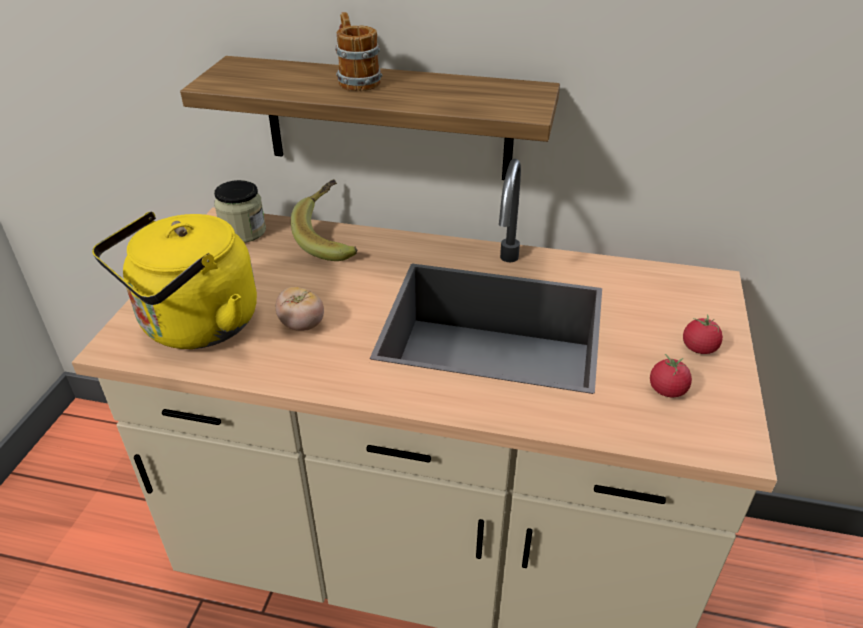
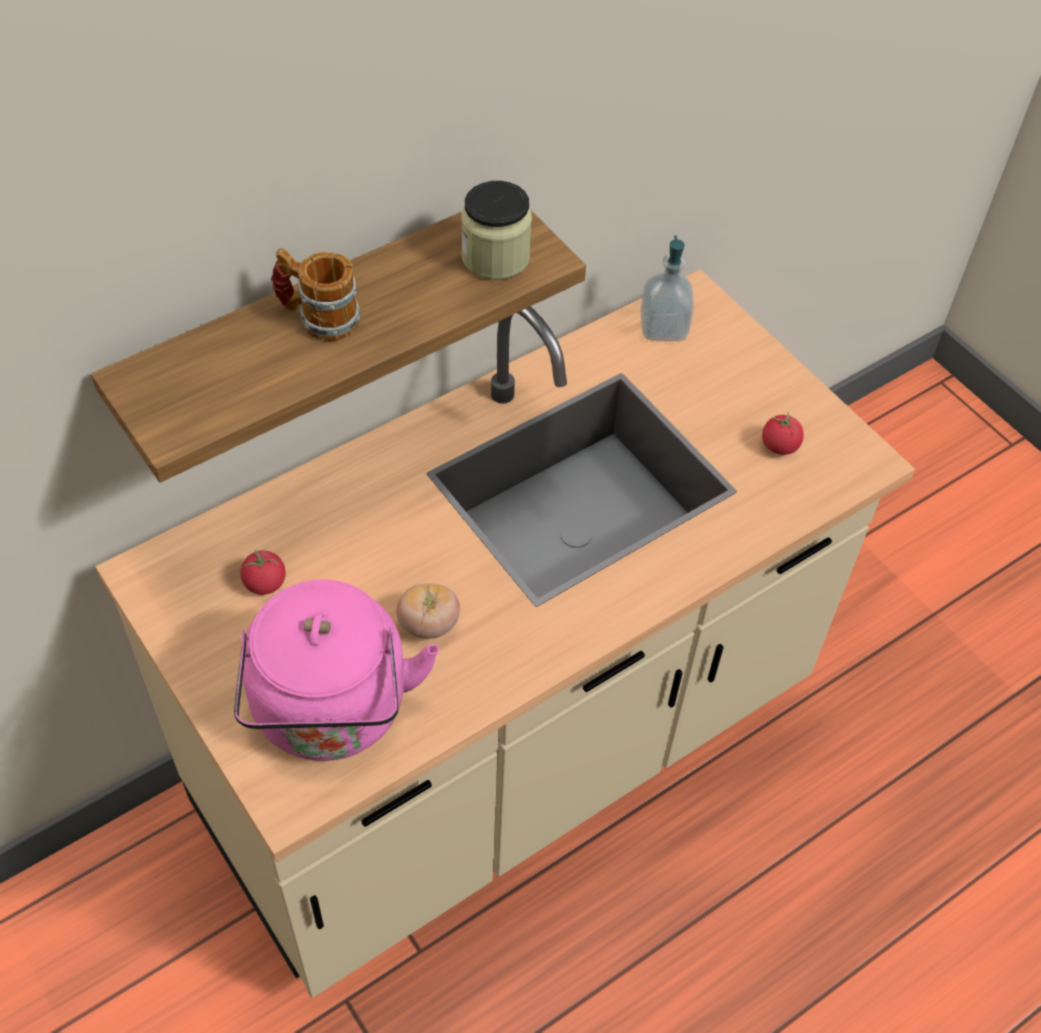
camera: 50 degrees left, 15 degrees up
(195, 326) = (331, 714): yellow kettle -> pink kettle
(243, 231) = (192, 569): jar -> jar (495, 257)
(332, 239) = (305, 503): banana -> none
(666, 283) = (663, 327): none -> soap dispenser
(699, 348) = (757, 383): tomato -> tomato (265, 583)

